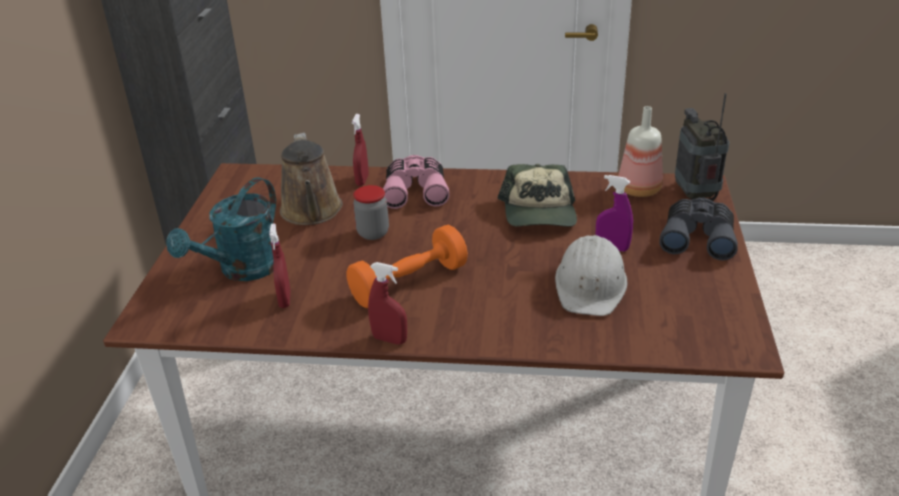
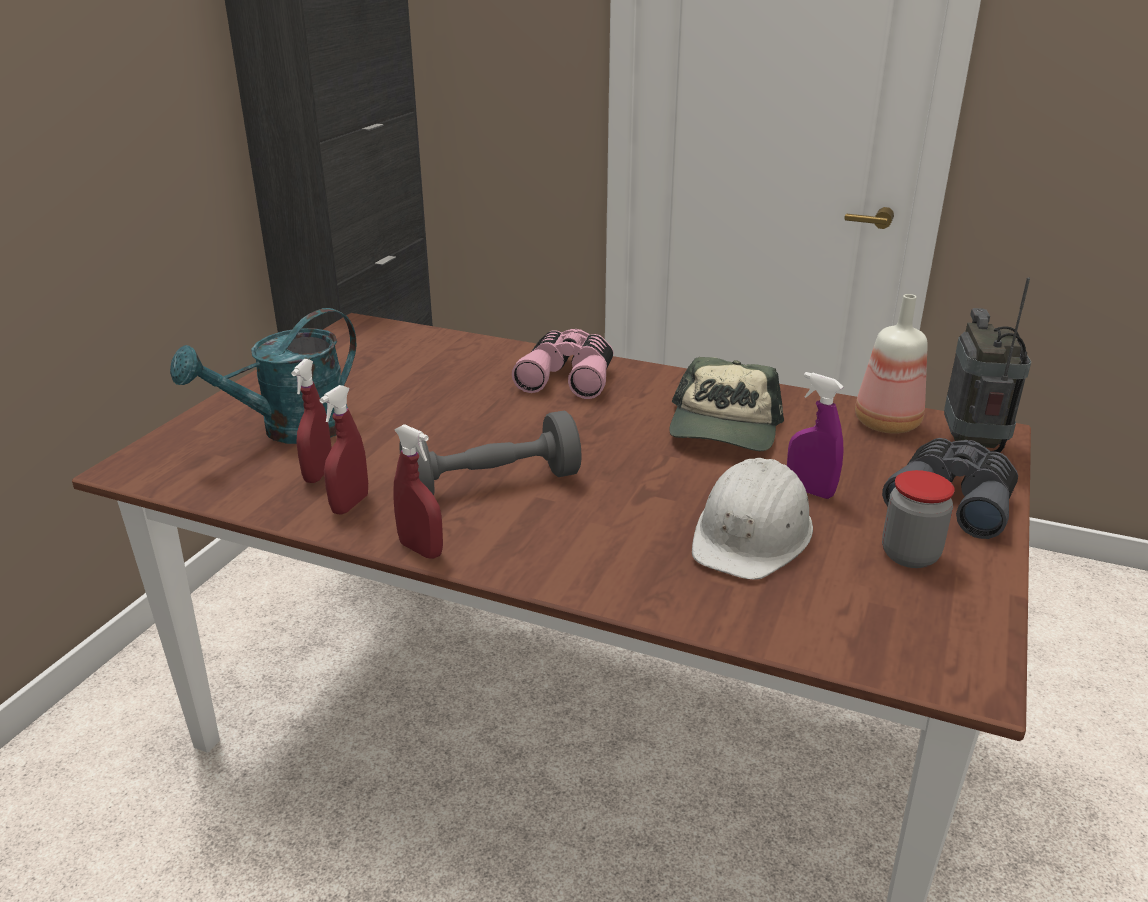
camera: 15 degrees right, 5 degrees down
(312, 212) = (421, 380): brown watering can -> none
(362, 180) = (507, 355): red spray bottle -> red spray bottle (350, 504)
(373, 233) = (482, 416): jar -> jar (909, 555)
(409, 283) = (492, 484): orange dumbbell -> grey dumbbell

